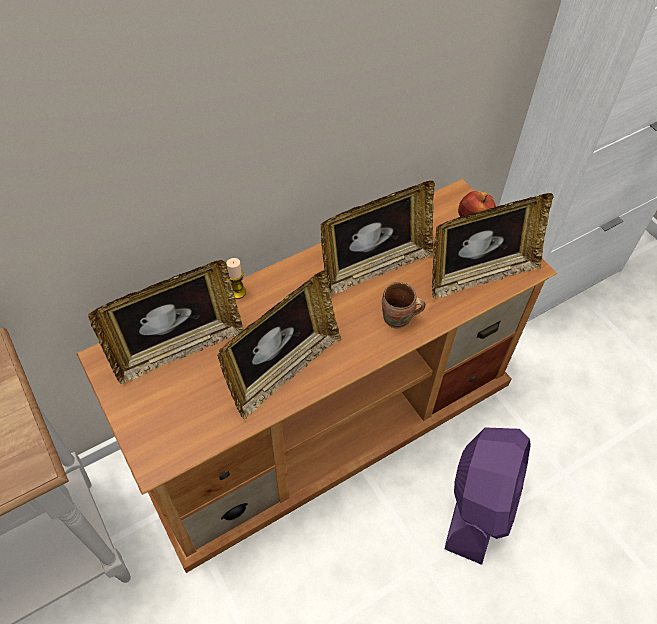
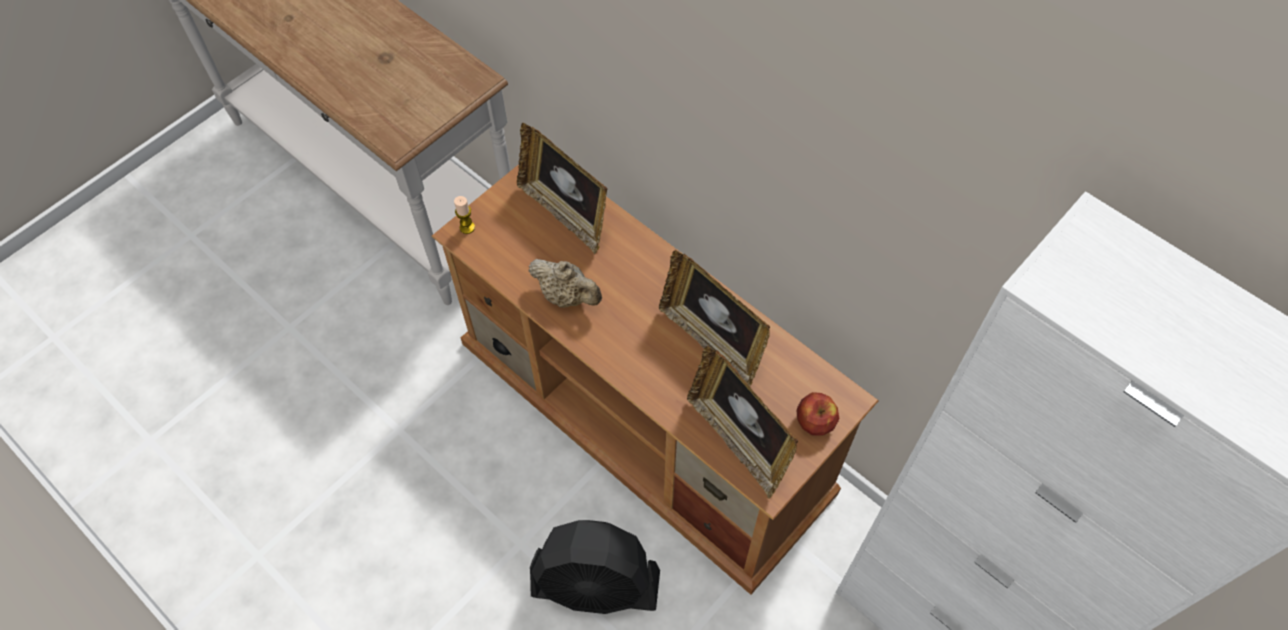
camera: 75 degrees right, 5 degrees up
(238, 292) = (639, 236): candle -> candle (467, 227)
(283, 370) = (567, 296): picture frame -> beige teapot
(398, 319) = (654, 375): brown mug -> none
(479, 503) = (596, 584): purple fan -> black fan

